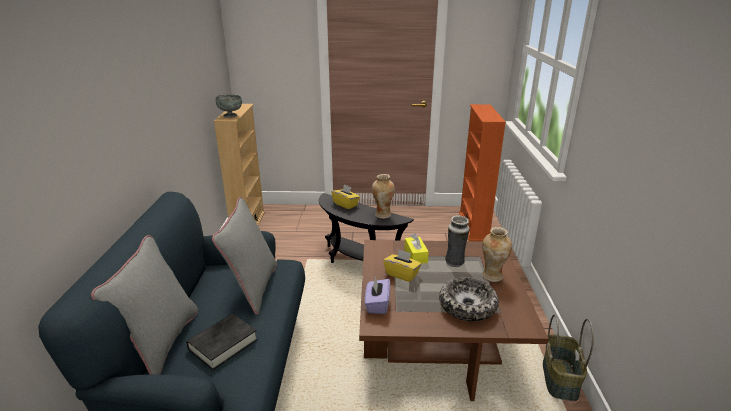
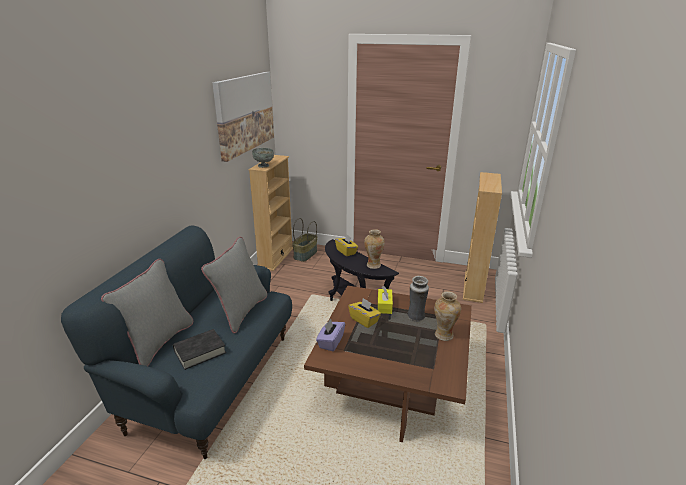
camera: 15 degrees right, 0 degrees up
(202, 53) = (244, 113): none -> picture
(467, 306) = (407, 358): bowl -> none
(473, 226) = (473, 286): orange bookcase -> beige bookcase
(560, 379) = (492, 441): basket -> basket (305, 255)

